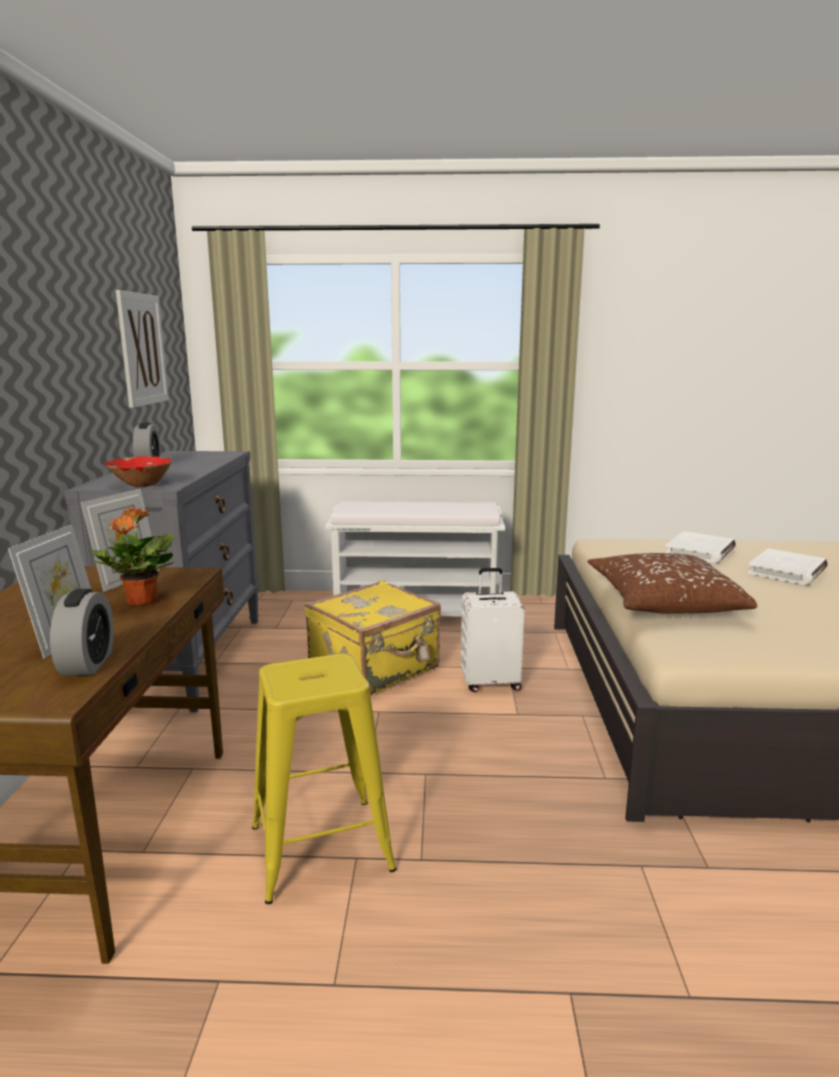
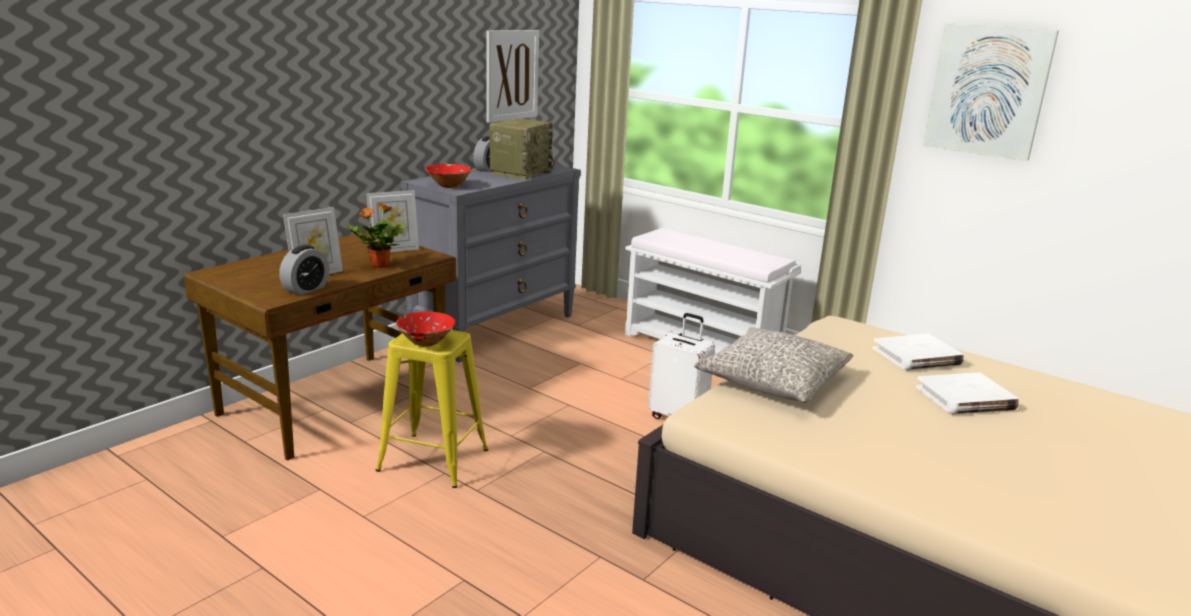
camera: 35 degrees right, 5 degrees up
(194, 461) = (520, 172): none -> radio
(320, 682) = (426, 342): none -> red bowl
(376, 669) = (606, 377): yellow suitcase -> none
(638, 321) = (988, 91): none -> picture
(662, 602) = (773, 380): brown pillow -> grey pillow

